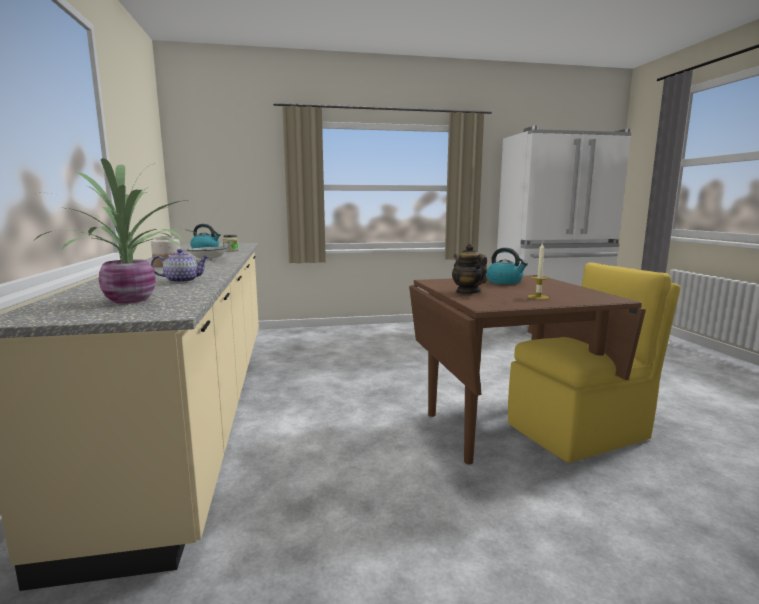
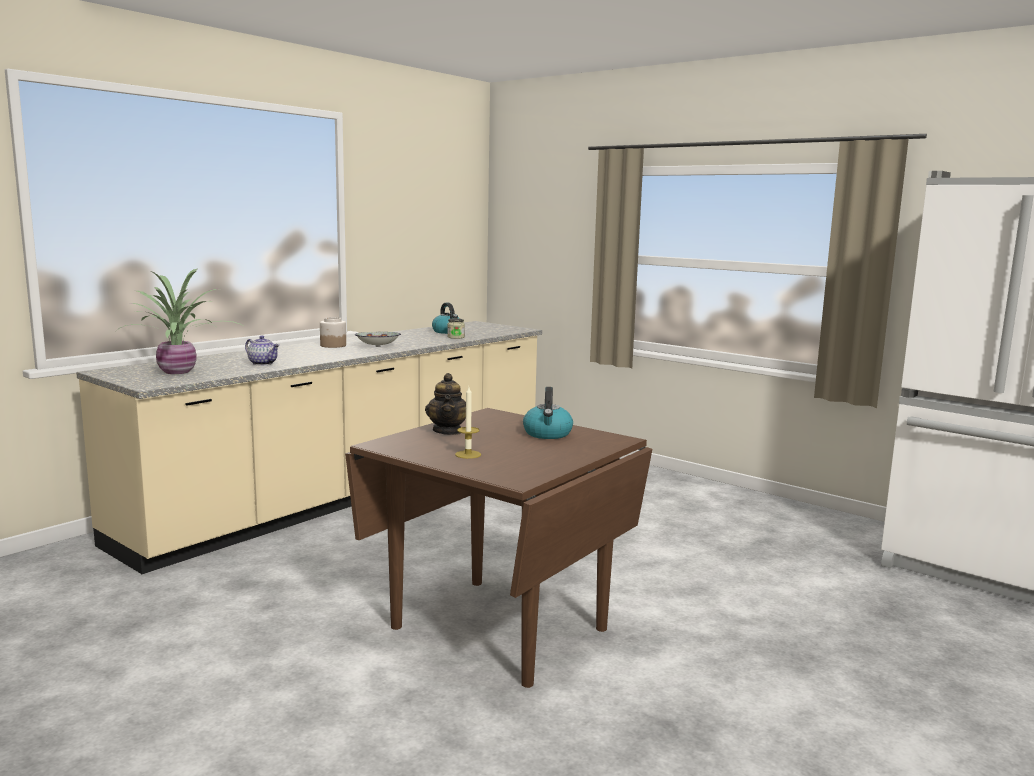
camera: 50 degrees right, 0 degrees up
(468, 292) = (448, 431): teapot -> teapot turned 150 degrees clockwise
(580, 431) = (564, 673): yellow chair -> none

